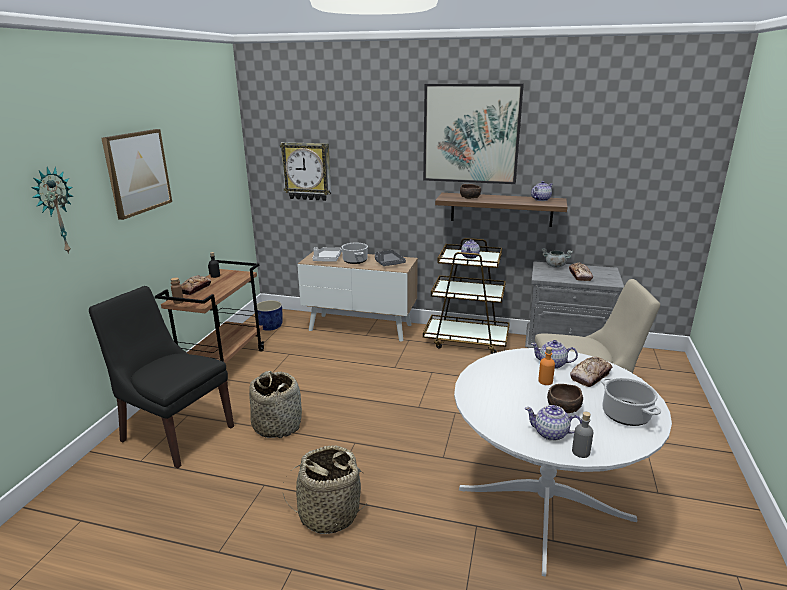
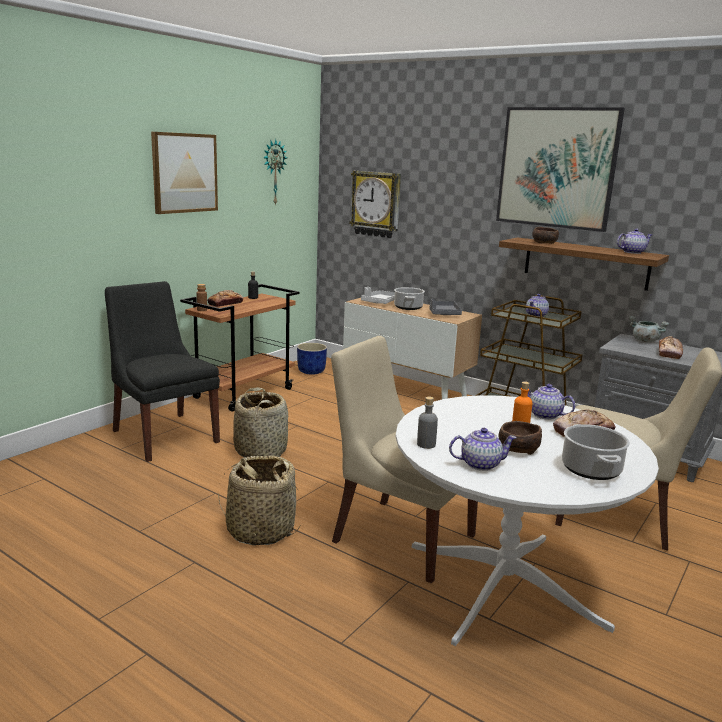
camera: 20 degrees right, 5 degrees down
(55, 211) = (91, 189): wall clock -> wall clock (273, 172)
(443, 482) = (399, 537): none -> beige chair
(551, 434) = (480, 464): teapot -> teapot turned 135 degrees clockwise
(580, 452) = (498, 484): grey bottle -> grey bottle (426, 444)

